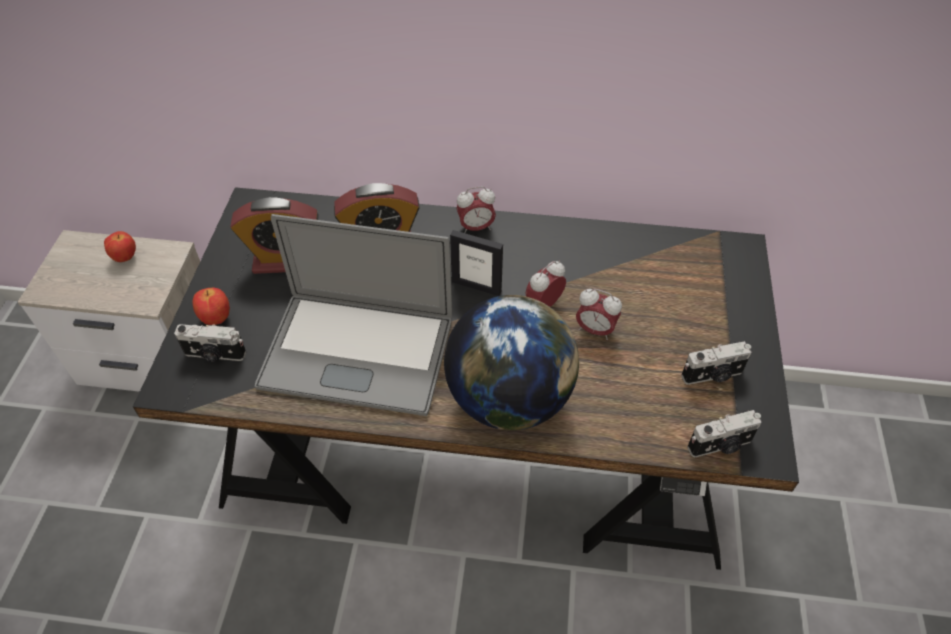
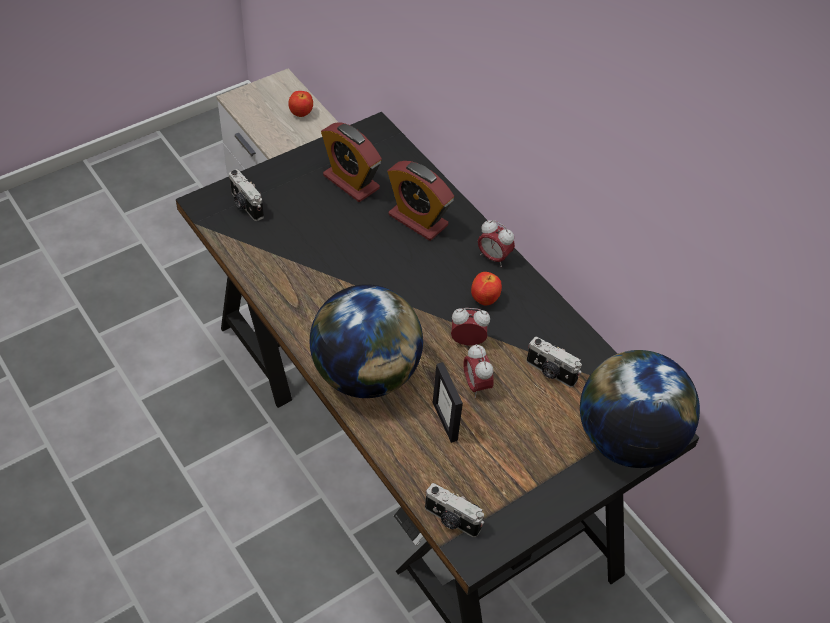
camera: 45 degrees right, 0 degrees up
(216, 318) = (271, 185): apple -> apple (484, 299)
(357, 352) = (319, 271): laptop -> none
(476, 286) = (441, 293): picture frame -> picture frame (445, 421)
(713, 375) = (511, 481): camera -> camera (550, 372)
(733, 275) = (627, 439): none -> globe

